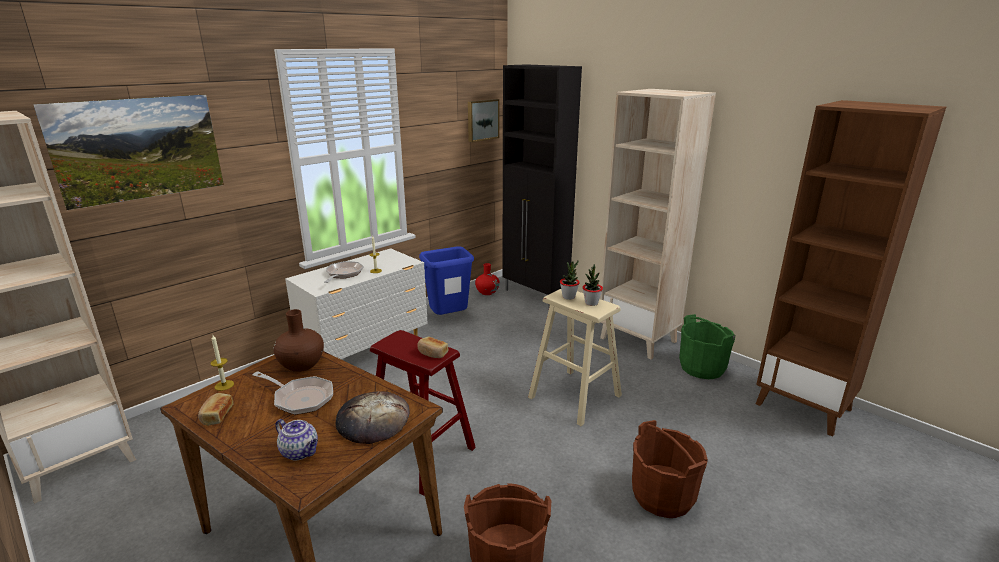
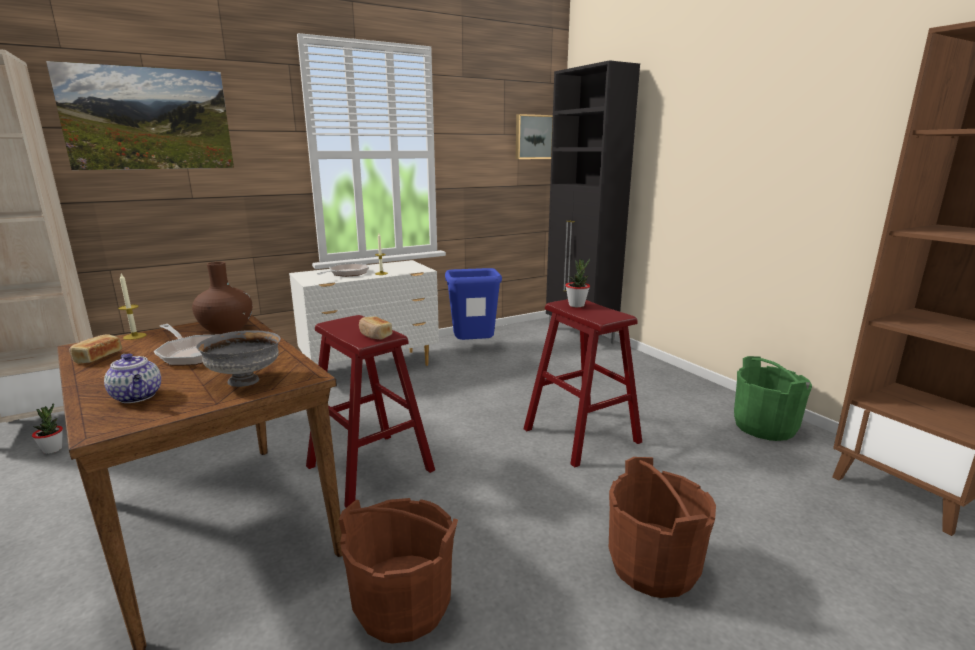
camera: 15 degrees right, 5 degrees down
(373, 421) = (245, 380): bread -> grey bowl
(487, 292) = (527, 329): red vase -> none
(575, 396) = (581, 435): beige stool -> red stool
(591, 303) = (601, 312): potted plant -> potted plant (52, 449)
(639, 340) = (688, 389): beige bookcase -> none

